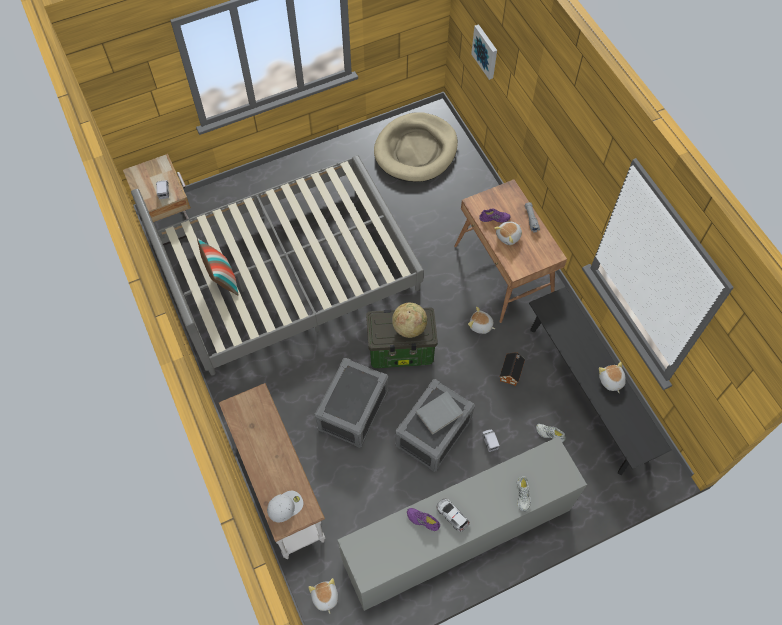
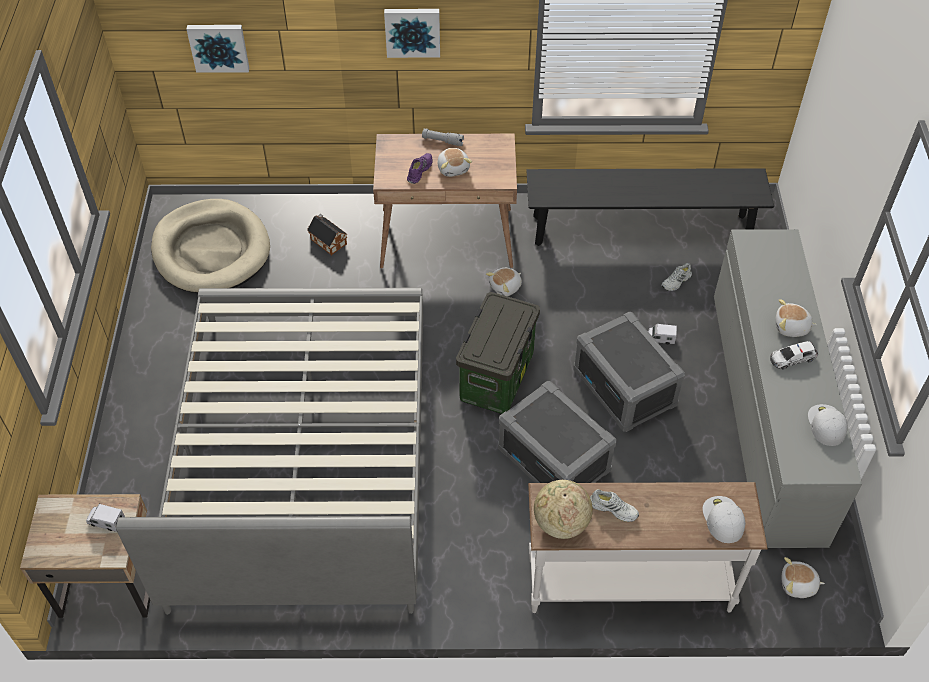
camera: 65 degrees left, 10 degrees down
(222, 279) = (293, 515): pillow -> none
(402, 555) = (826, 424): none -> white cap
(409, 327) = (504, 324): globe -> globe (560, 523)
(422, 520) = (788, 388): purple shoe -> none
(440, 414) = (628, 348): grey book -> none
(511, 371) = (581, 283): toy house -> toy house (328, 240)
(523, 494) = (790, 285): white shoe -> white shoe (613, 508)
(559, 143) = (412, 31): none -> picture
(611, 381) = (664, 180): plush toy -> plush toy (791, 327)

